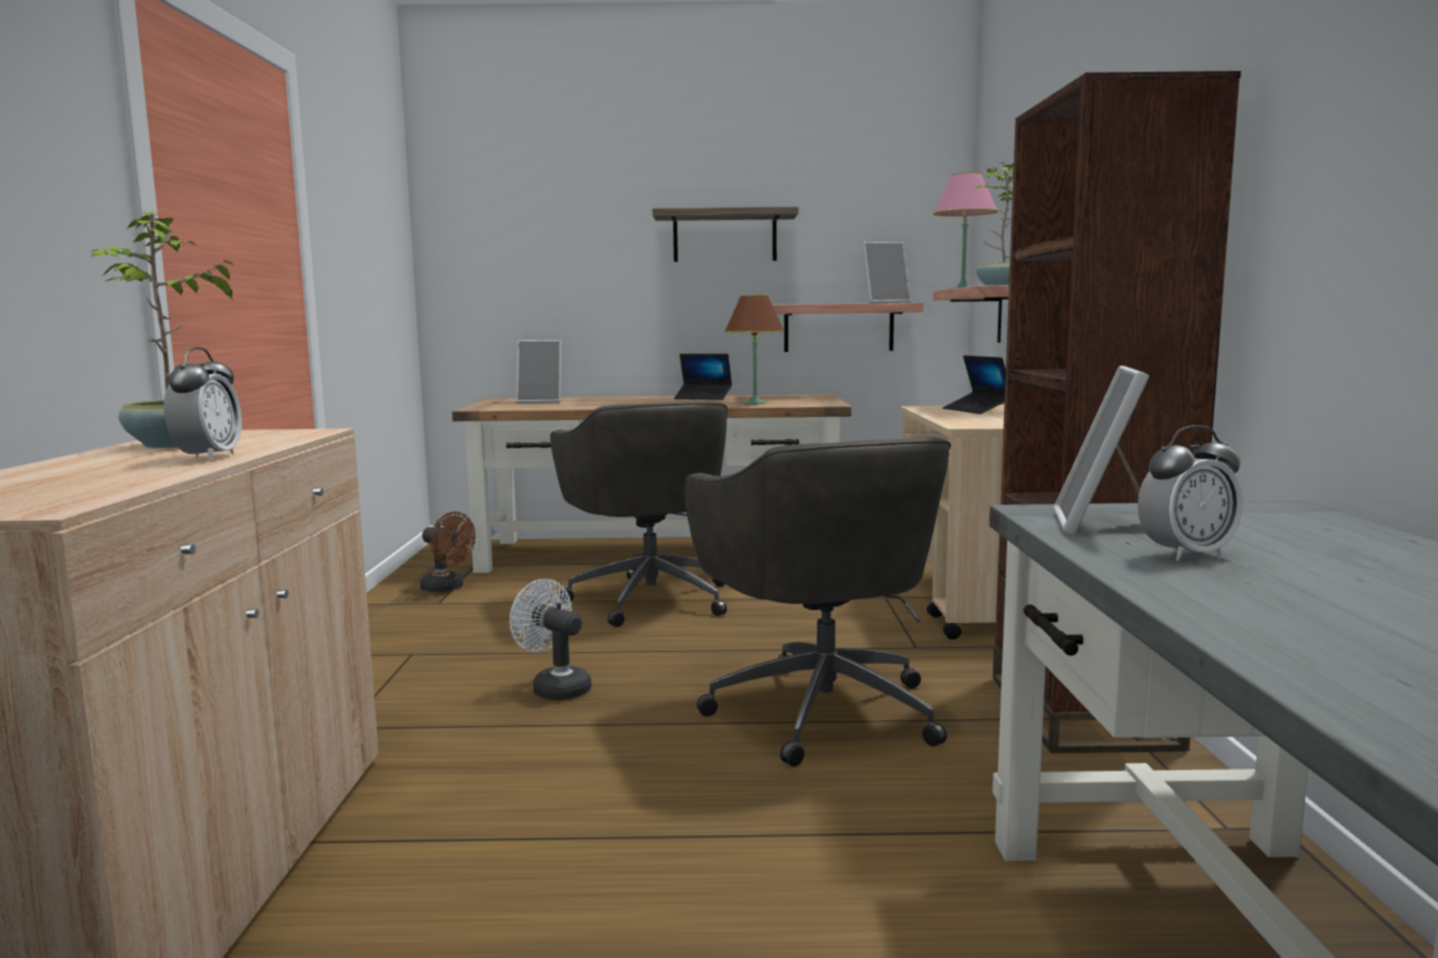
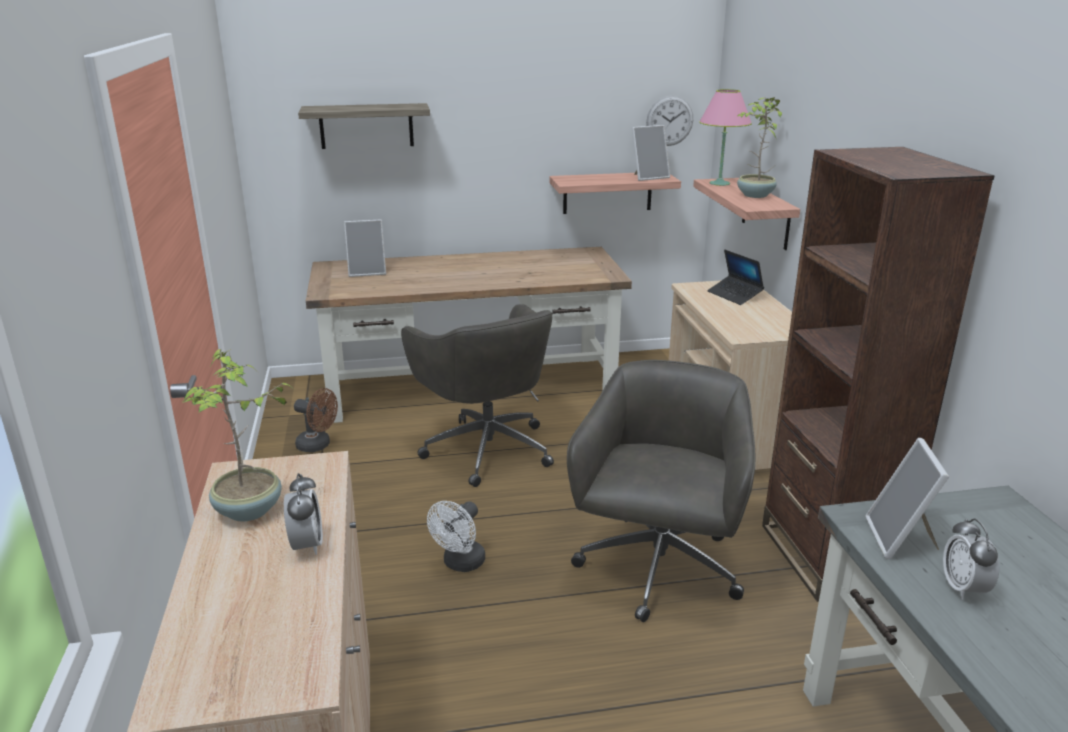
camera: 10 degrees left, 15 degrees up
(555, 688) = (460, 564): white fan -> white fan turned 90 degrees counterclockwise
(703, 398) = (501, 260): laptop -> none
(725, 237) = (514, 118): shelf -> shelf (366, 126)
(755, 403) = (551, 274): brown table lamp -> none
(821, 709) = (657, 570): grey office chair -> grey office chair turned 135 degrees counterclockwise
(913, 242) = (669, 121): none -> wall clock
(1186, 554) = (963, 588): alarm clock -> alarm clock turned 120 degrees clockwise

